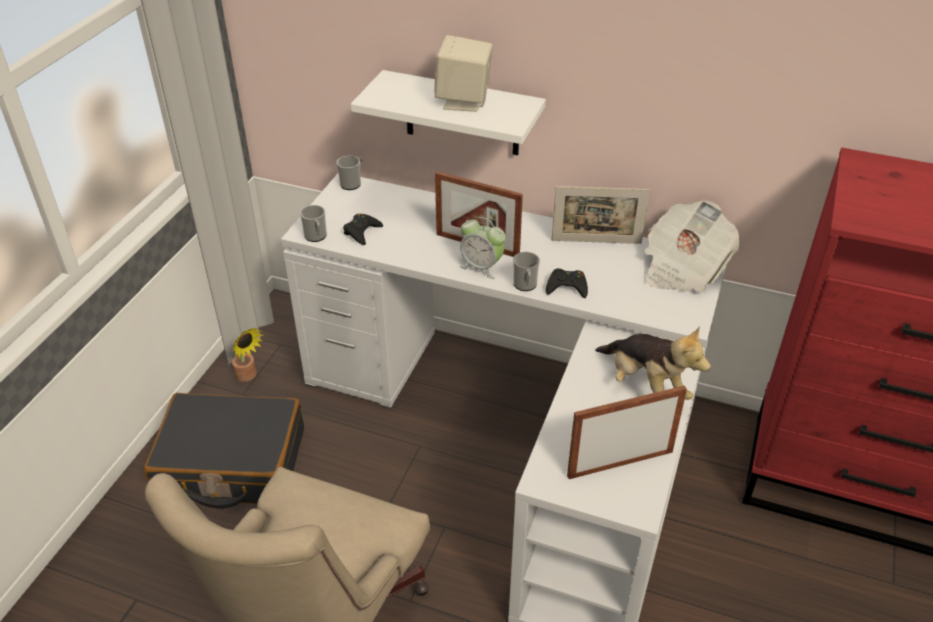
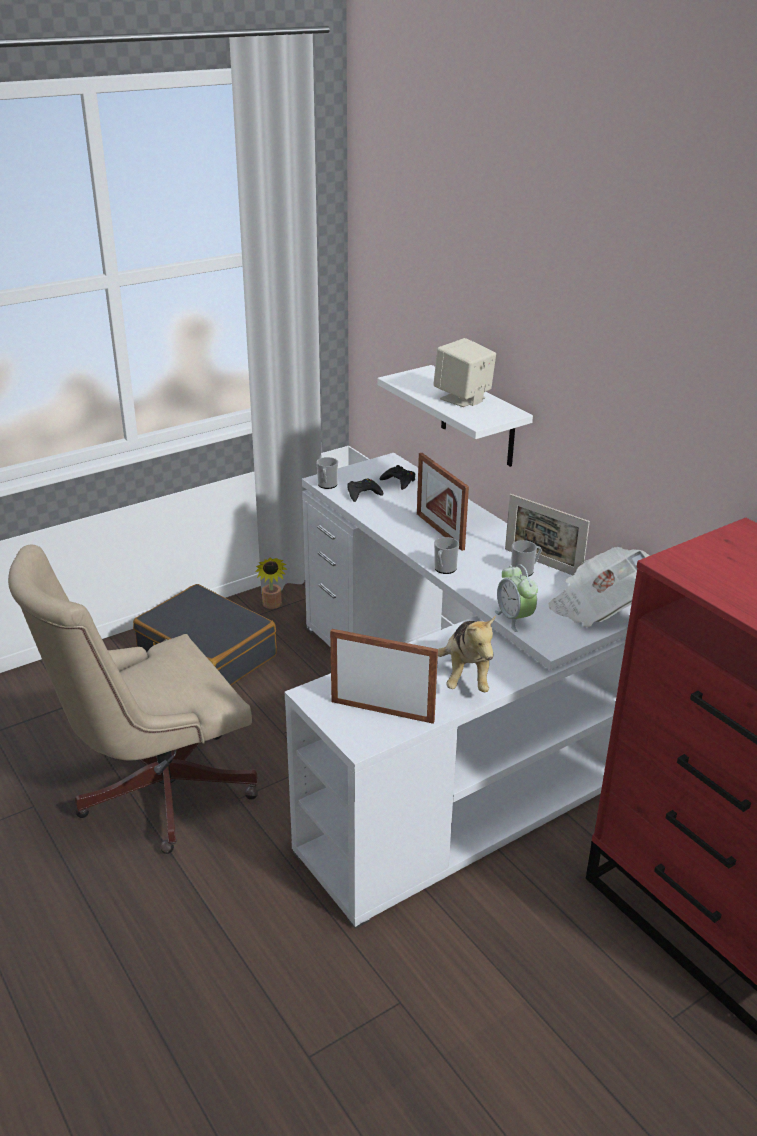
camera: 35 degrees right, 10 degrees down
(352, 183) = (394, 462): mug -> mug (524, 571)
(482, 267) = (425, 546): alarm clock -> alarm clock (514, 618)
(567, 287) = (476, 583): black game controller -> black game controller (399, 481)

